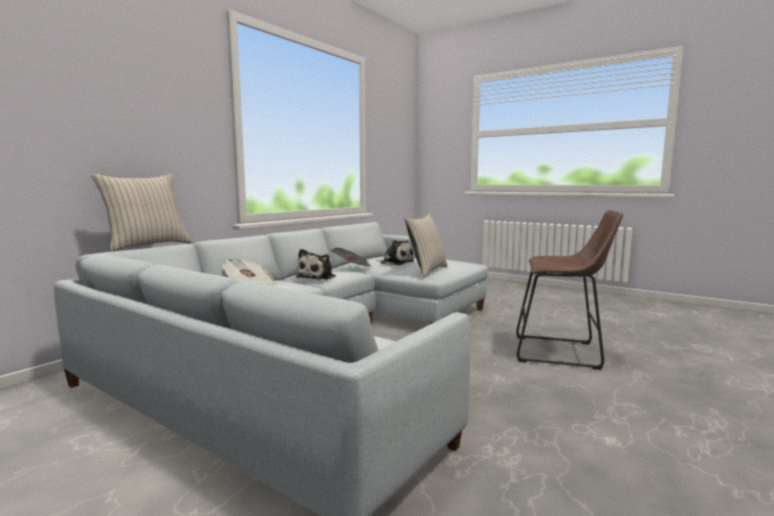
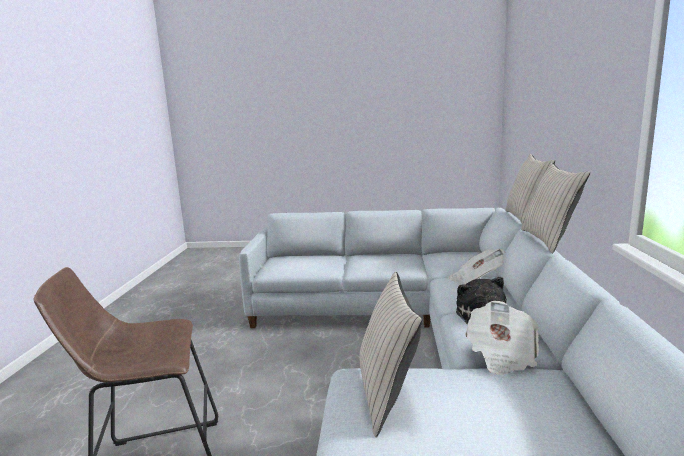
camera: 150 degrees right, 5 degrees up
(229, 237) = (549, 240): none -> beige pillow
(395, 262) = (481, 403): plush toy -> none

